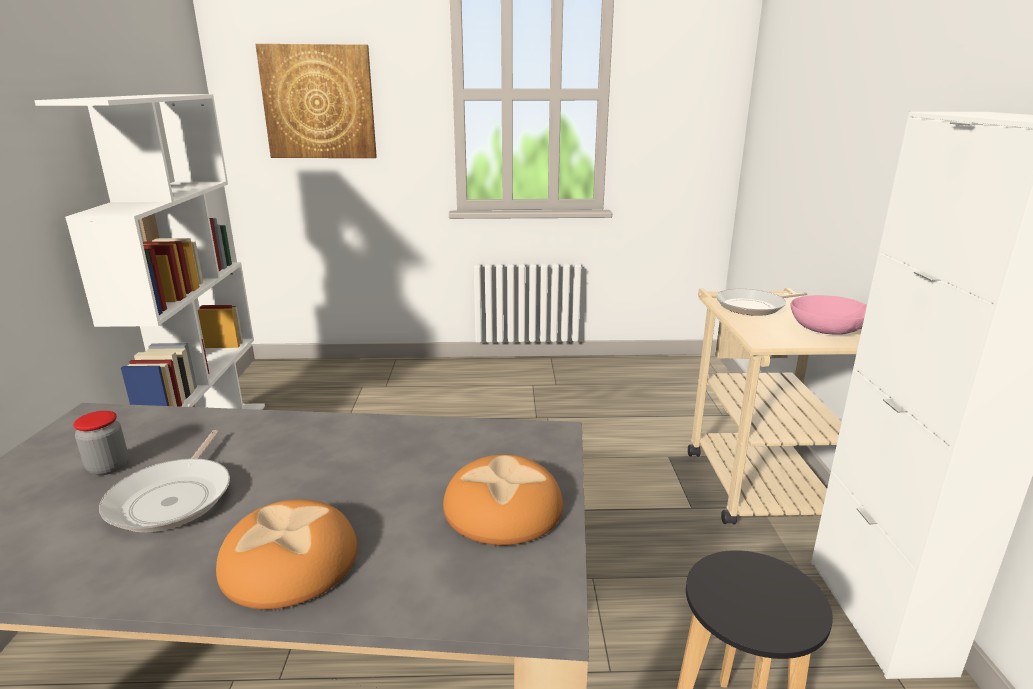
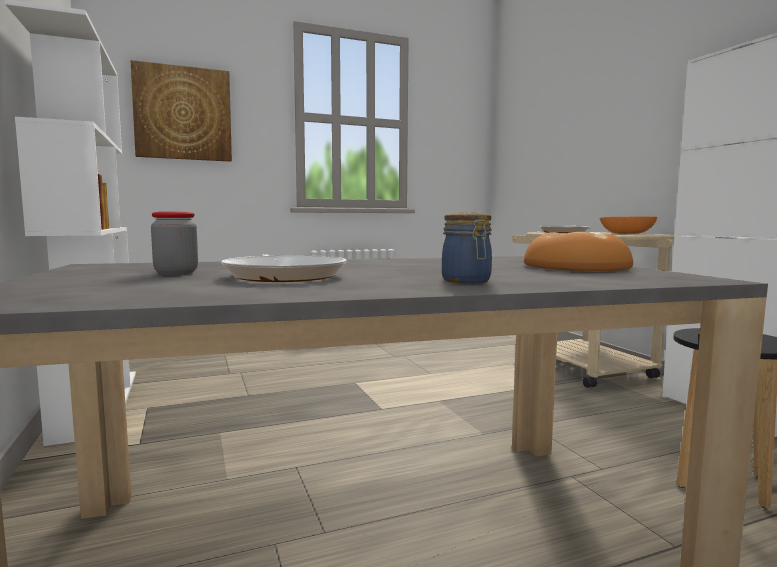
camera: 20 degrees left, 15 degrees down
(290, 562) = (467, 281): bread -> jar
(827, 329) = (626, 233): pink bowl -> orange bowl

